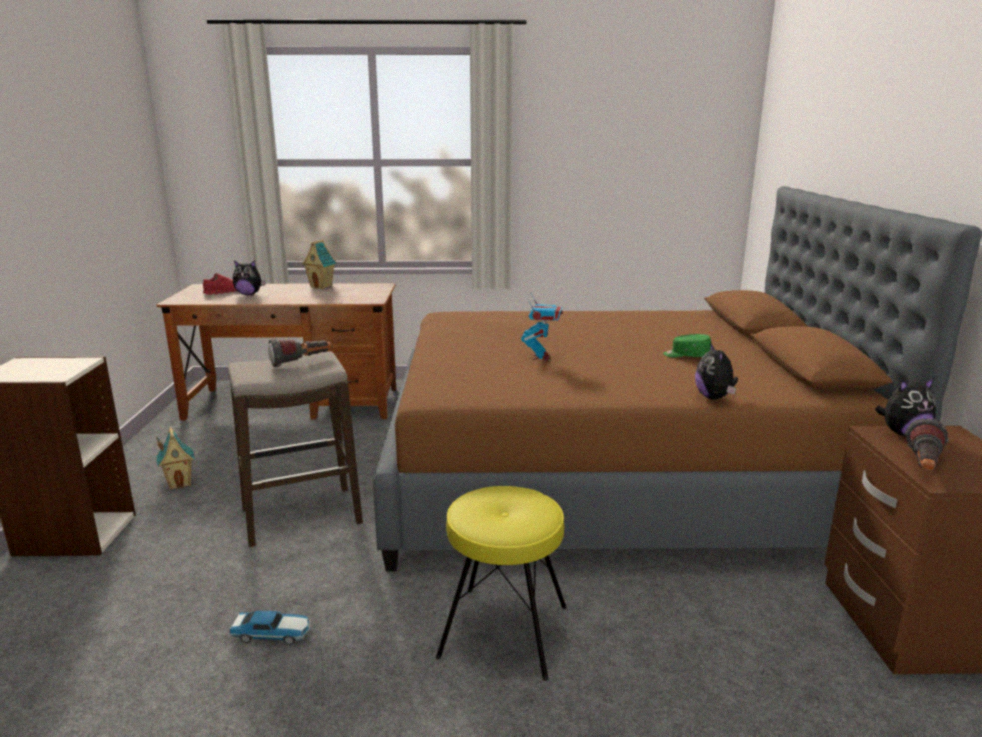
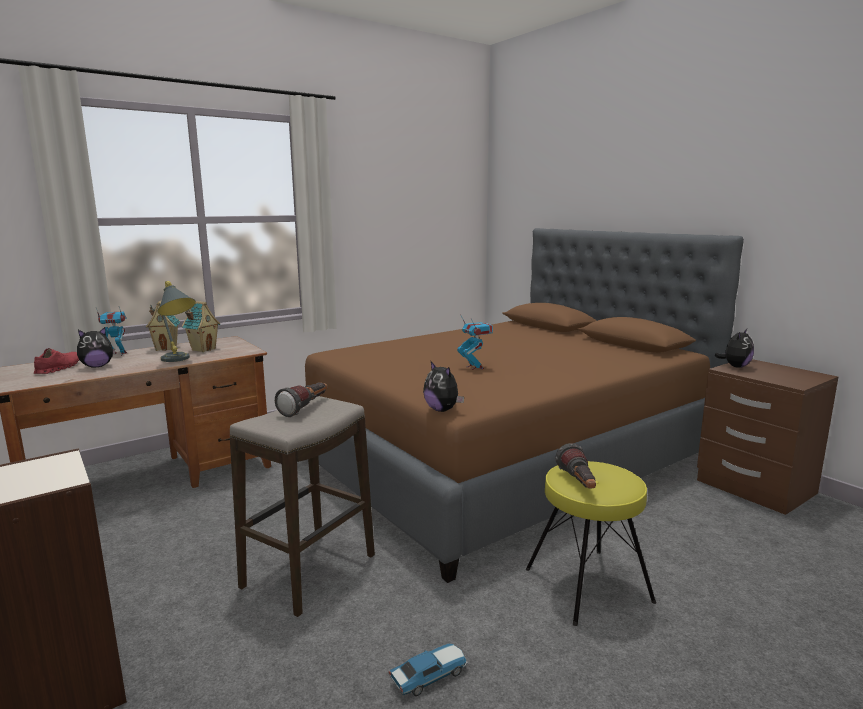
camera: 35 degrees left, 5 degrees down
(180, 483) = (123, 592): toy house -> toy house (203, 349)
(281, 286) = (117, 354): none -> toy robot
(308, 299) = (179, 360): none -> grey table lamp
(686, 355) = (557, 349): green cap -> none
(714, 398) = (625, 368): plush toy -> plush toy (442, 410)
(923, 467) = (776, 379): flashlight -> flashlight (578, 484)

